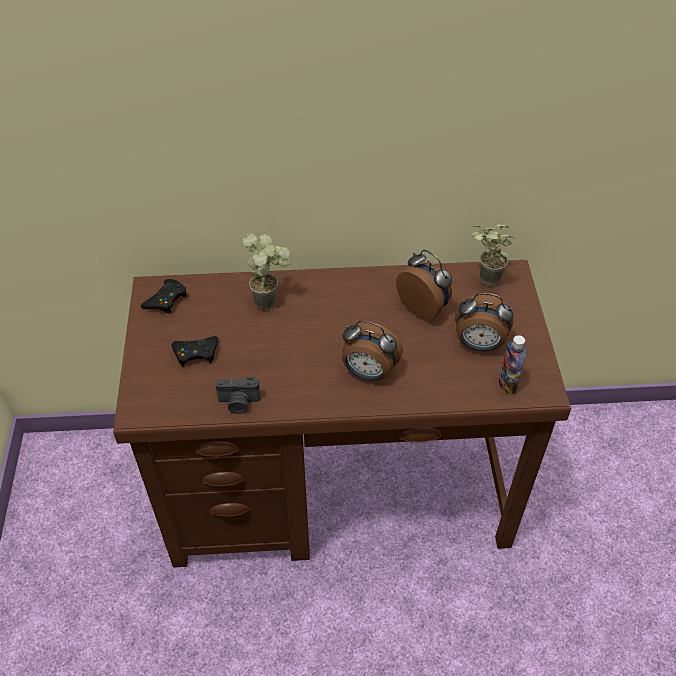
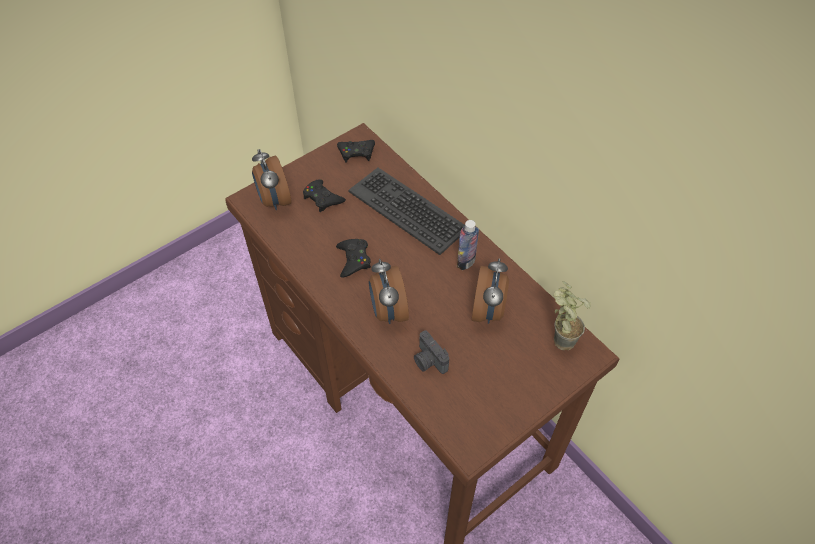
camera: 55 degrees right, 5 degrees up
(239, 403) = (297, 249): camera -> camera (428, 361)
(271, 300) = (408, 210): potted plant -> keyboard
(291, 367) = (353, 260): none -> black game controller
(479, 344) = (481, 372): alarm clock -> alarm clock (274, 200)
(507, 384) = (455, 415): bottle -> bottle (466, 262)

